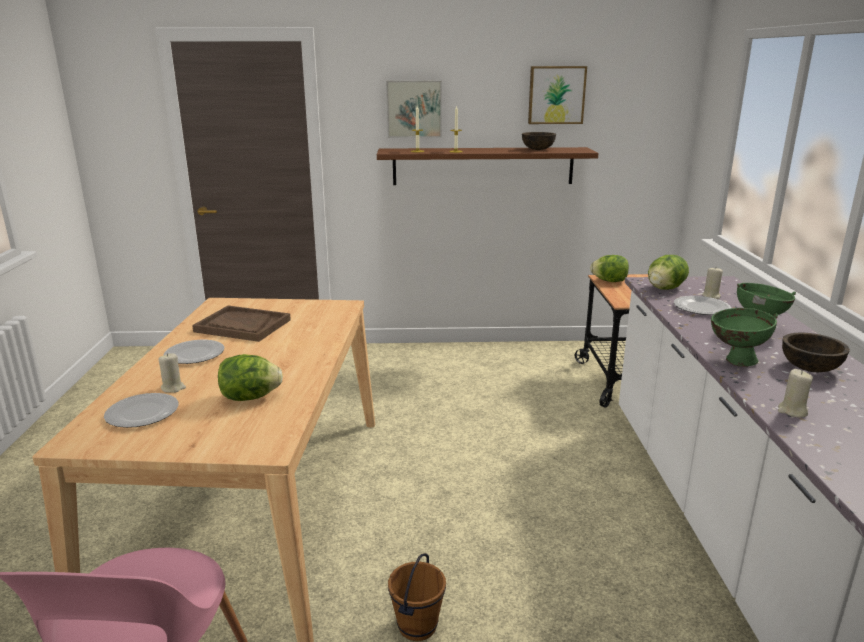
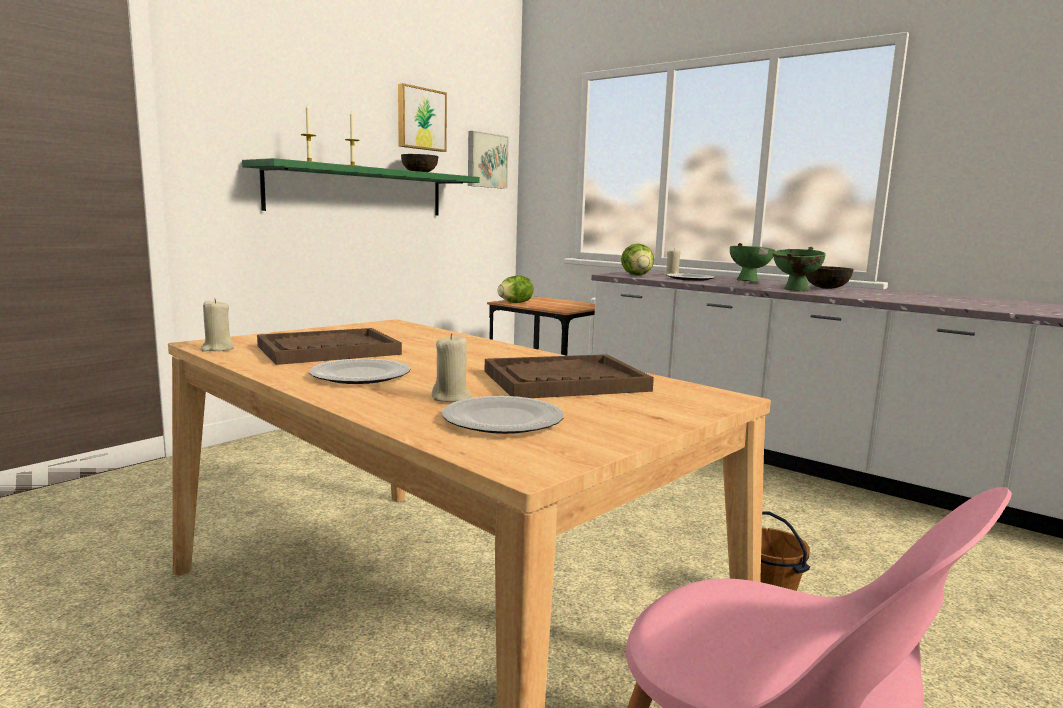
camera: 50 degrees left, 10 degrees down
(250, 397) = (564, 381): lettuce -> brown tray
(414, 108) = (283, 112): picture -> picture (486, 160)
(483, 166) = (359, 191): brown shelf -> green shelf
(792, 411) = (887, 298): beige candle -> beige candle (217, 349)

